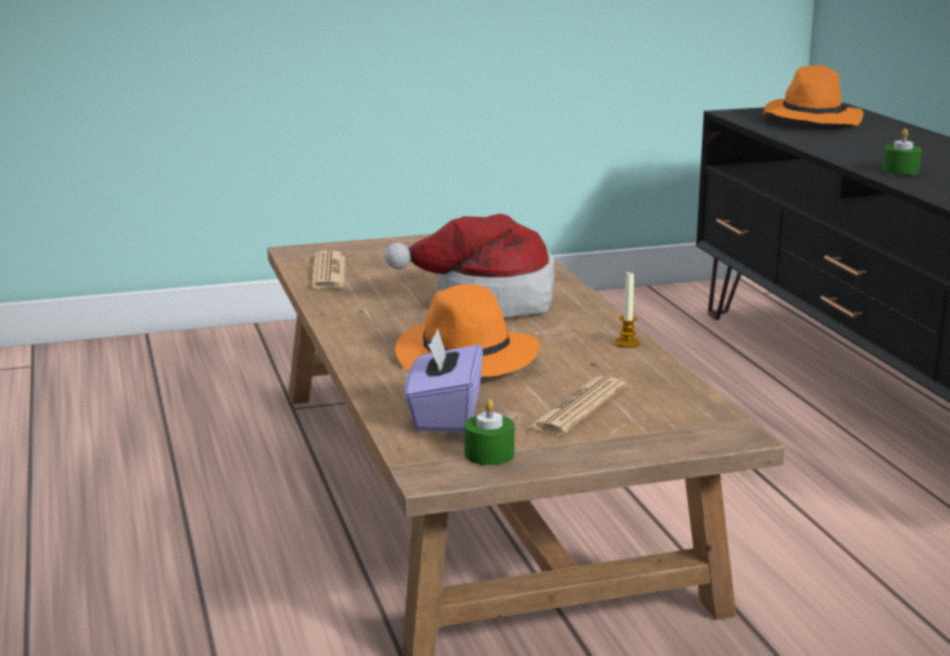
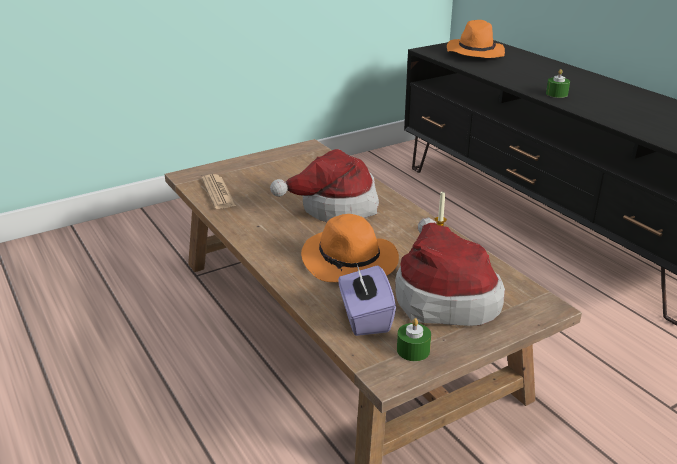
camera: 15 degrees left, 10 degrees up
(577, 408) = (443, 297): newspaper -> hat

